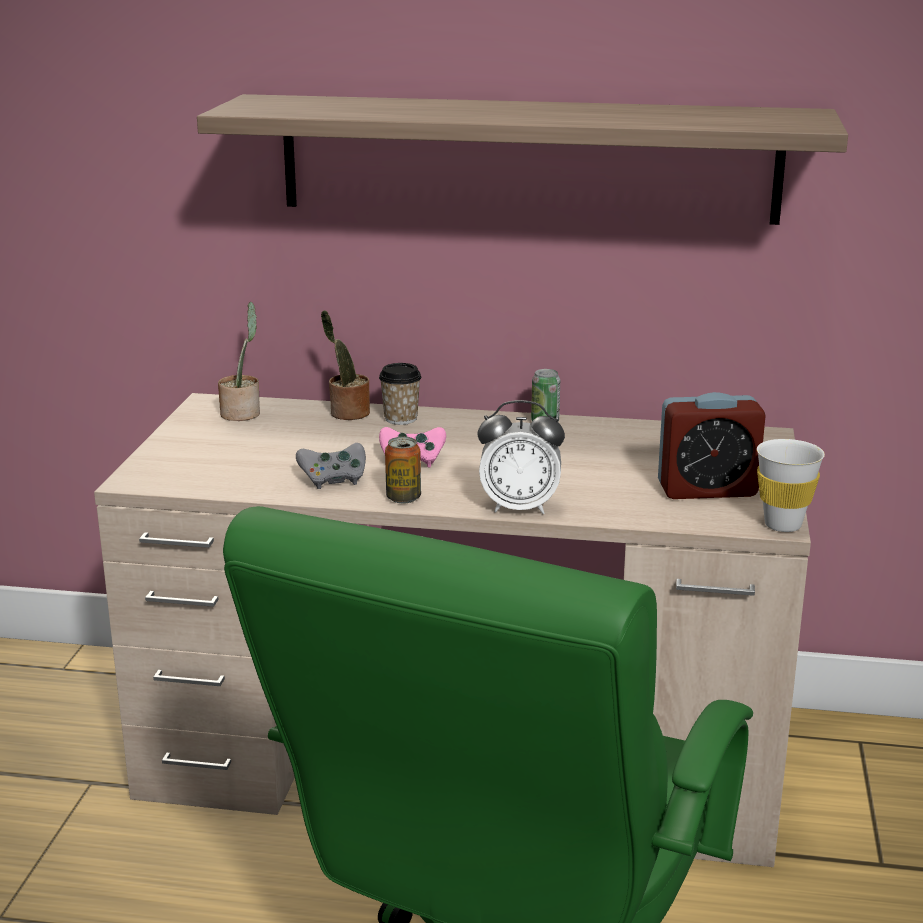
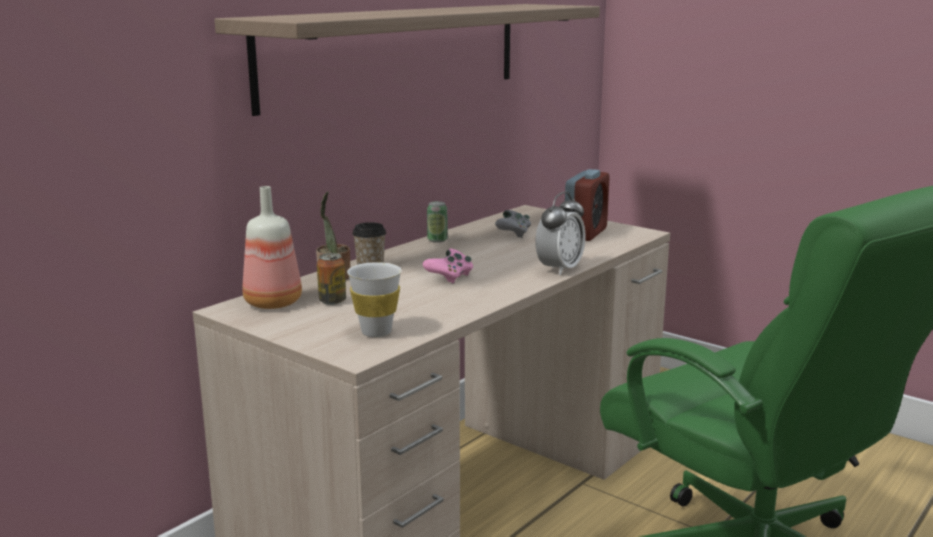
camera: 60 degrees left, 5 degrees down
(242, 413) = (274, 303): potted plant -> bottle
(333, 480) = (452, 301): grey game controller -> grey game controller (513, 234)
(403, 498) = (508, 290): can -> can (332, 301)
(783, 525) = (646, 231): white cup -> white cup (376, 332)

